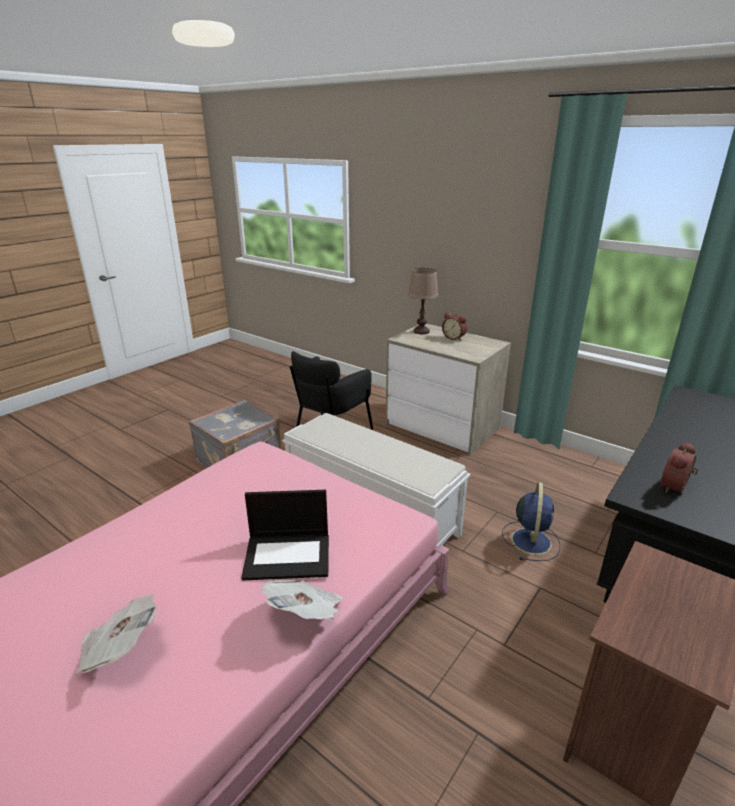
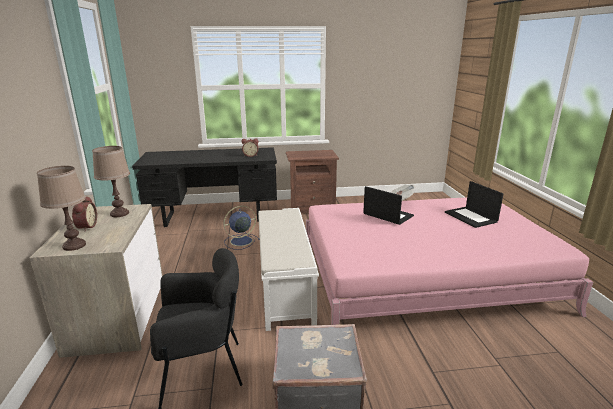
camera: 135 degrees left, 5 degrees down
(119, 648) = (471, 217): newspaper -> laptop
(468, 349) = (119, 214): none -> brown table lamp

